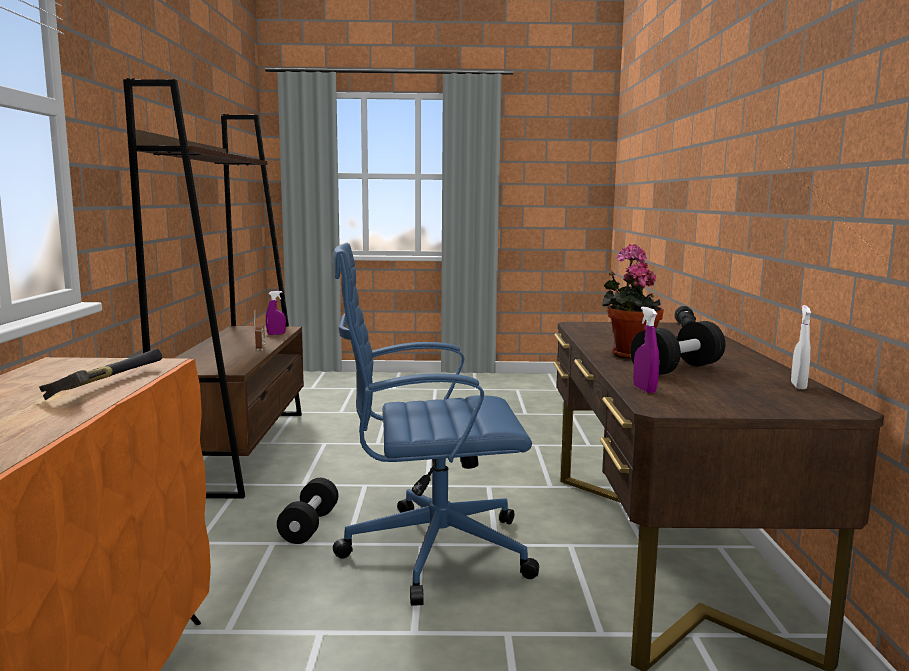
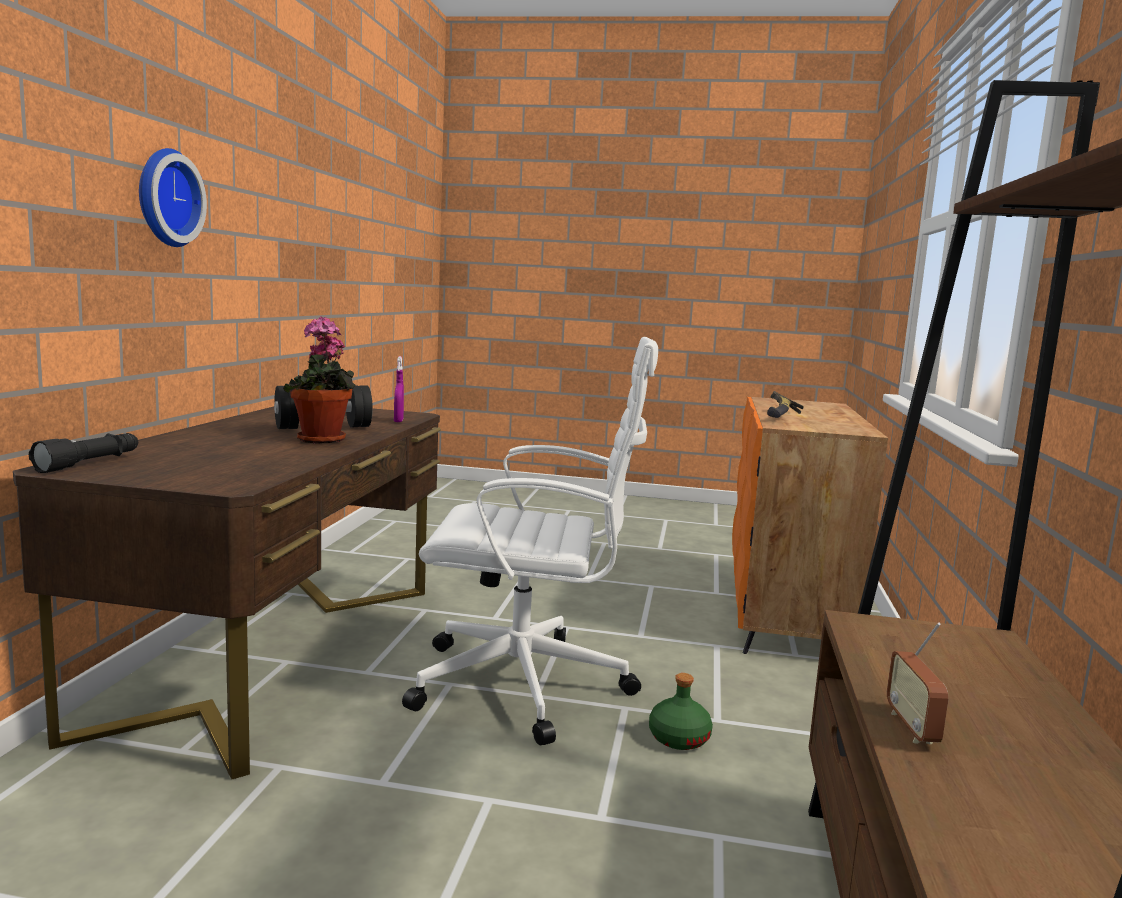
camera: 170 degrees left, 0 degrees up
(276, 334) = (983, 870): purple spray bottle -> none
(309, 526) = (678, 738): black dumbbell -> green bottle
(431, 551) = (528, 685): blue office chair -> white office chair
(795, 146) = (165, 198): none -> wall clock
(798, 386) = (272, 413): white spray bottle -> none

